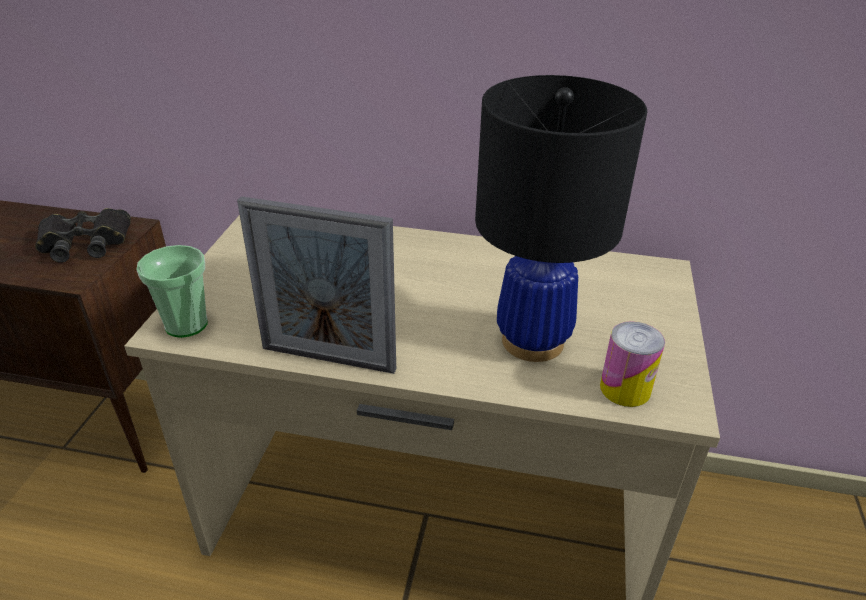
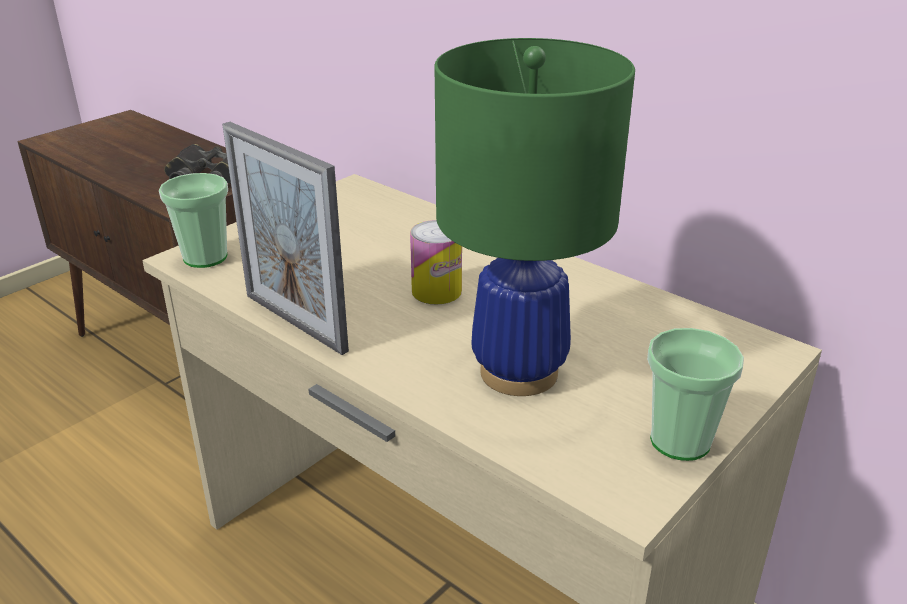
camera: 30 degrees right, 5 degrees down
(533, 341) = (519, 373): black table lamp -> green table lamp
(625, 389) = (577, 454): can -> can (436, 291)
(673, 355) = (680, 441): none -> cup

